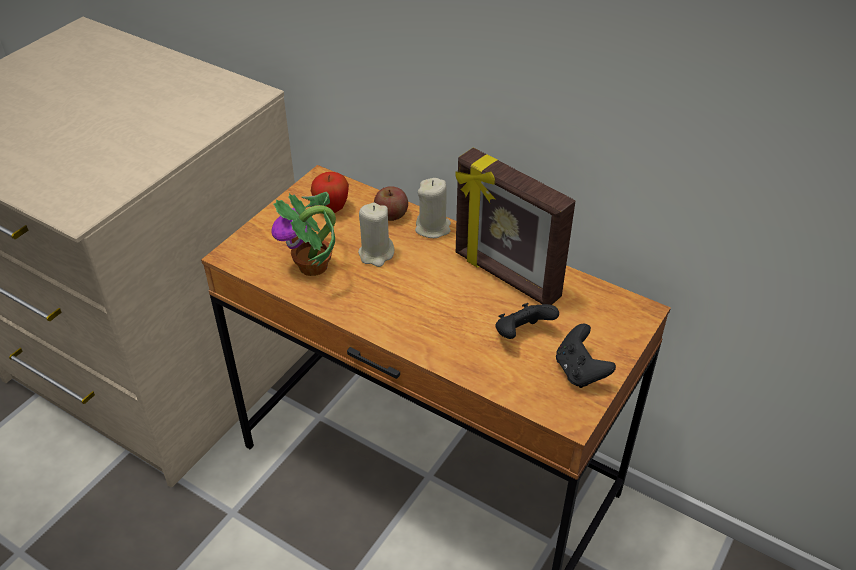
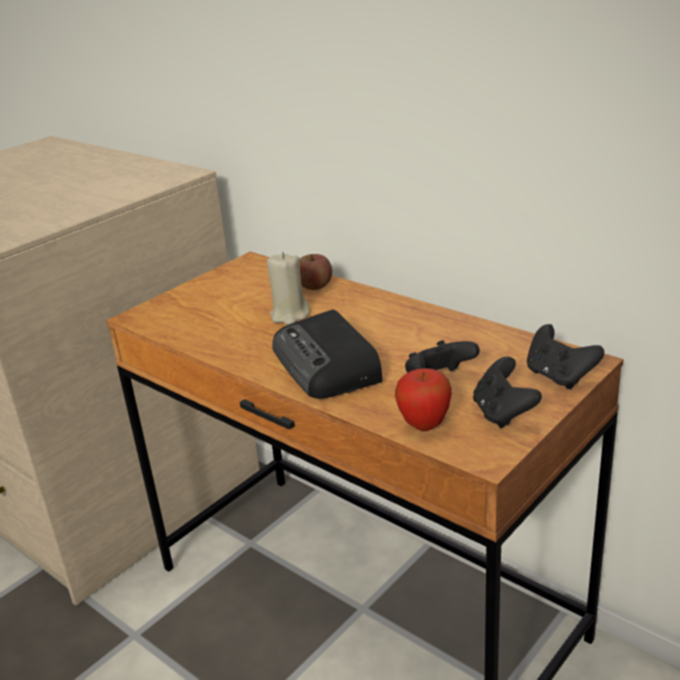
camera: 10 degrees right, 15 degrees down
(314, 267) = (220, 325): potted plant -> none
(331, 209) = (253, 282): apple -> apple (424, 425)
(424, 317) = (328, 365): none -> radio
(433, 228) = (357, 295): beige candle -> none
(505, 276) = (429, 332): picture frame -> none
(620, 329) = (559, 377): none -> black game controller

